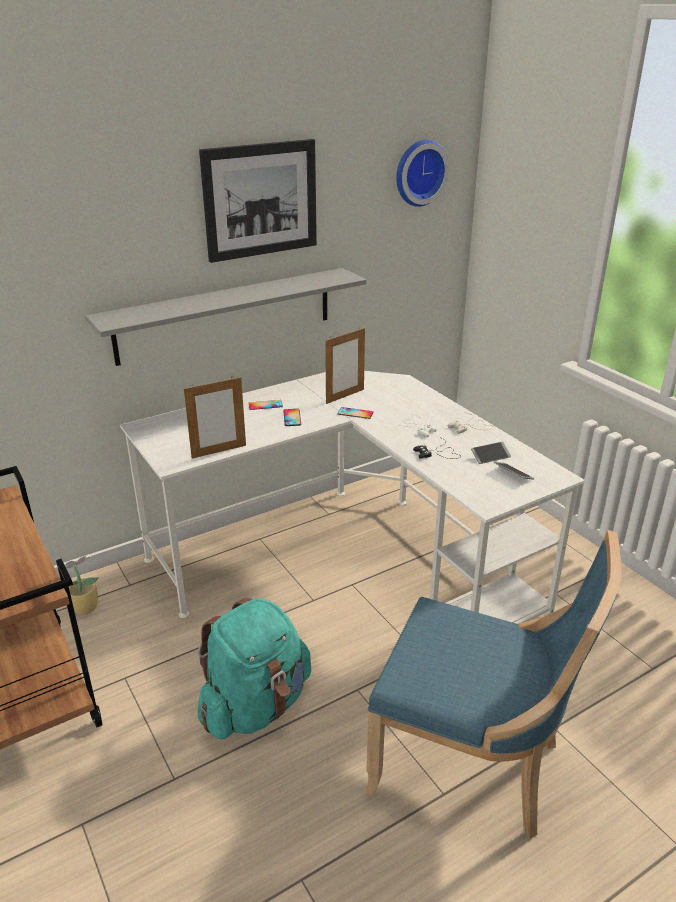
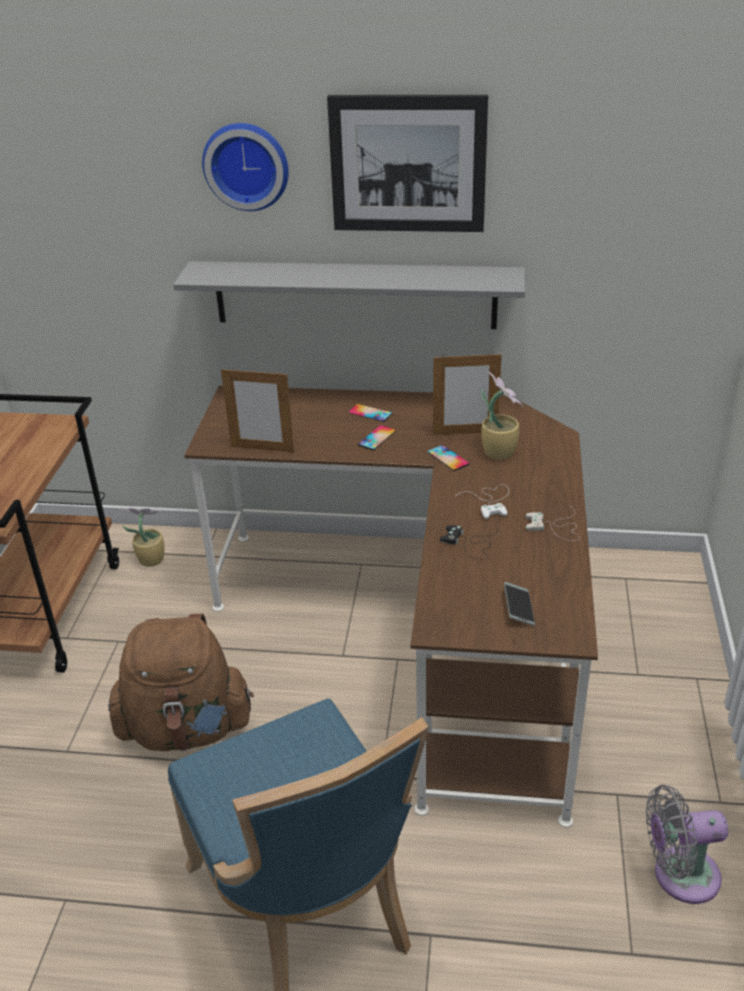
camera: 40 degrees right, 5 degrees up
(256, 706) = (186, 729): turquoise backpack -> brown backpack
(348, 560) = (423, 630): white desk -> brown desk
(381, 400) = (499, 452): none -> potted plant
(419, 172) = (664, 156): wall clock -> wall clock (247, 165)
(490, 456) = (524, 574): phone -> none
(627, 616) = (679, 875): none -> grey fan

